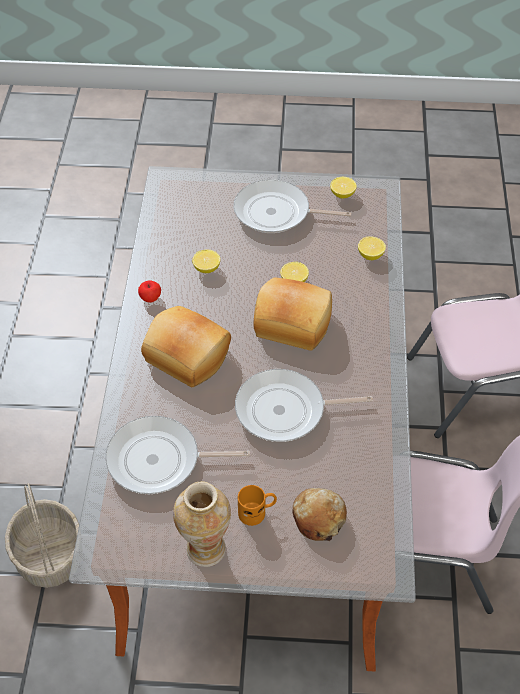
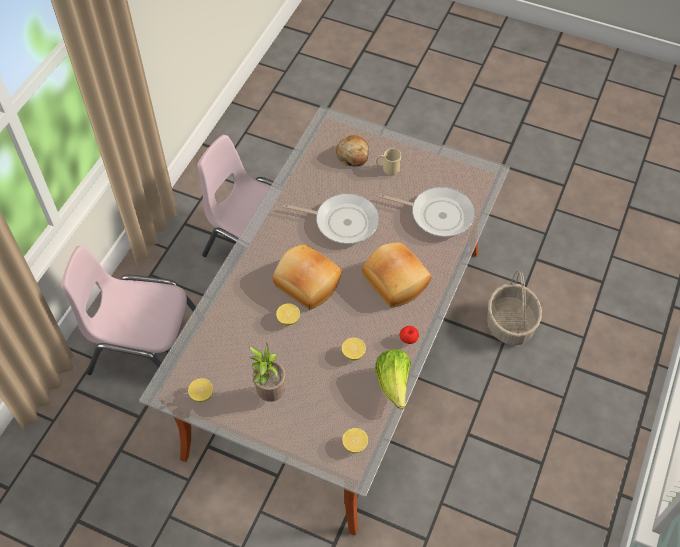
camera: 160 degrees left, 5 degrees up
(152, 253) = (393, 384): none -> lettuce
(205, 548) = (426, 159): vase -> none
(257, 512) = (387, 168): orange mug -> beige mug
(276, 213) = (270, 393): frying pan -> potted plant
(370, 255) = (215, 323): lemon -> lemon (355, 444)

